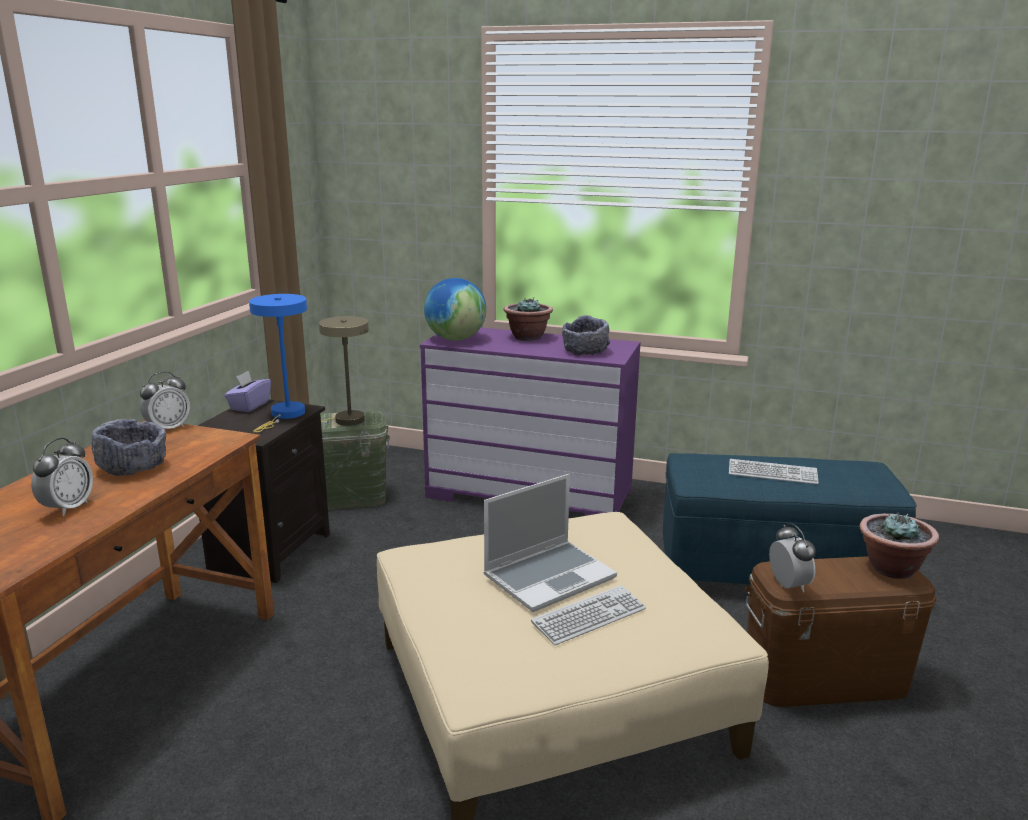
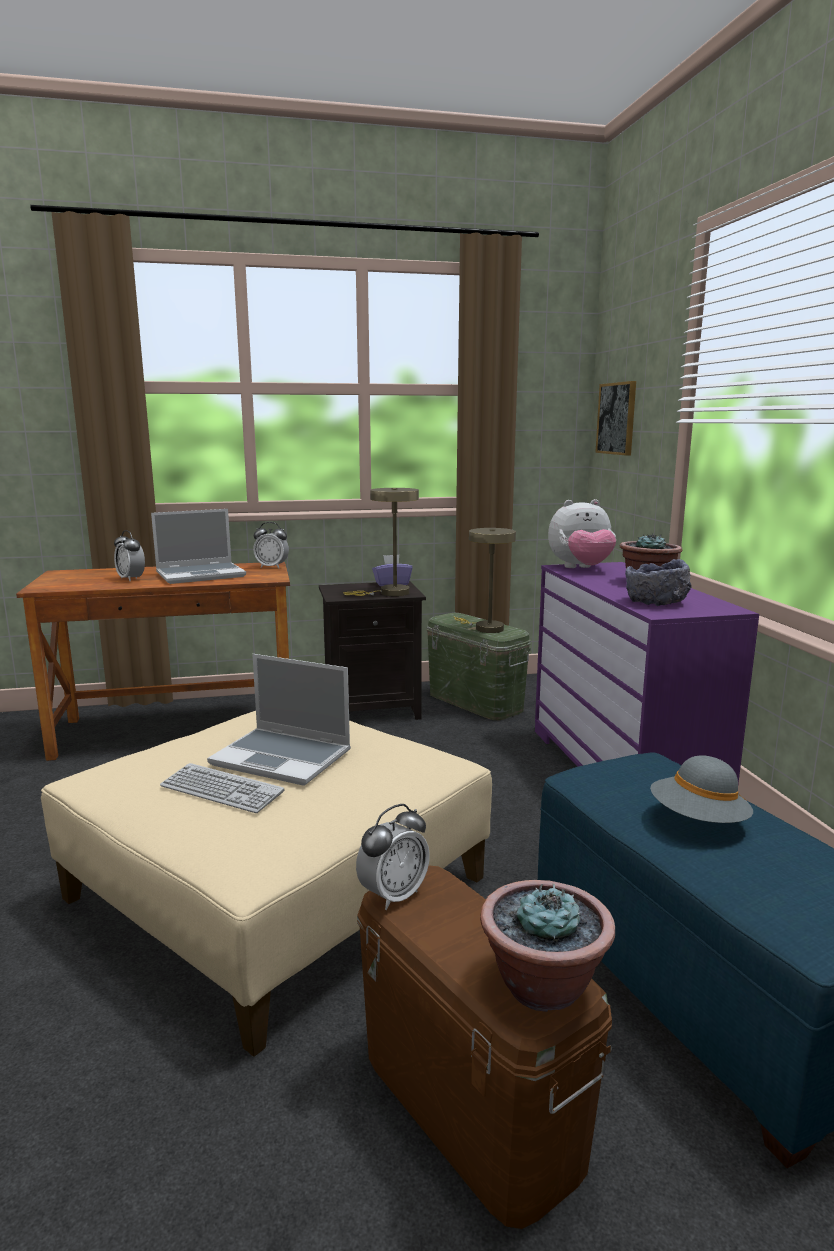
camera: 60 degrees right, 5 degrees down
(68, 508) = (131, 579): alarm clock -> alarm clock turned 60 degrees clockwise
(133, 467) = (201, 575): grey bowl -> laptop
(285, 415) = (389, 593): blue table lamp -> beige table lamp
(375, 191) = (617, 418): none -> picture
(455, 339) = (581, 569): globe -> plush toy
(772, 473) = (698, 821): keyboard -> grey hat

